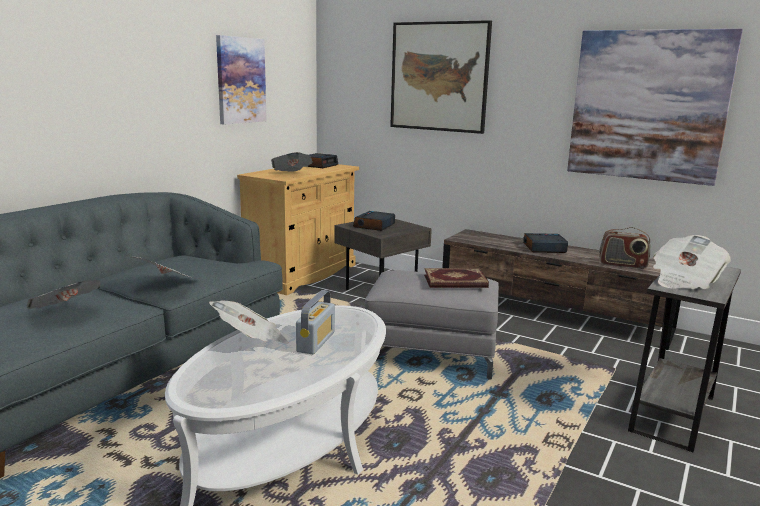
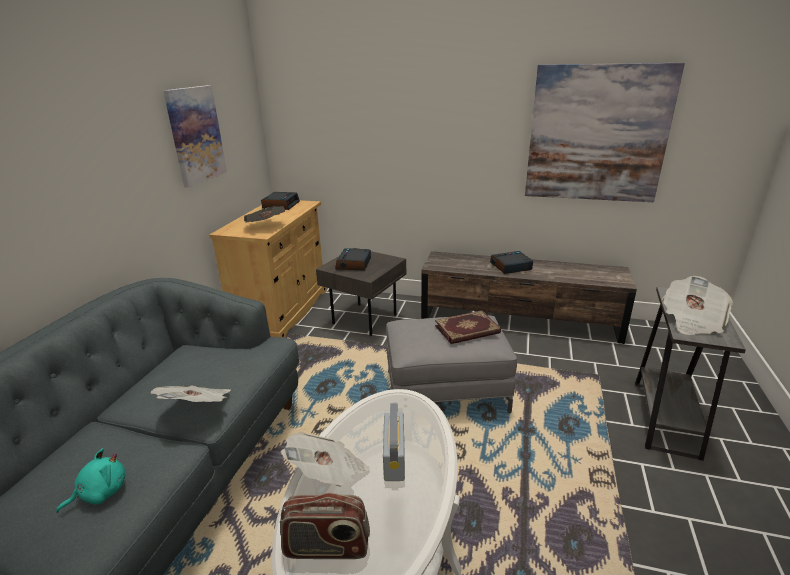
camera: 15 degrees left, 10 degrees up
(66, 313) = (100, 492): newspaper -> turquoise plush toy
(439, 77) = (395, 111): picture -> none
(622, 265) = (583, 278): radio -> radio (327, 547)

